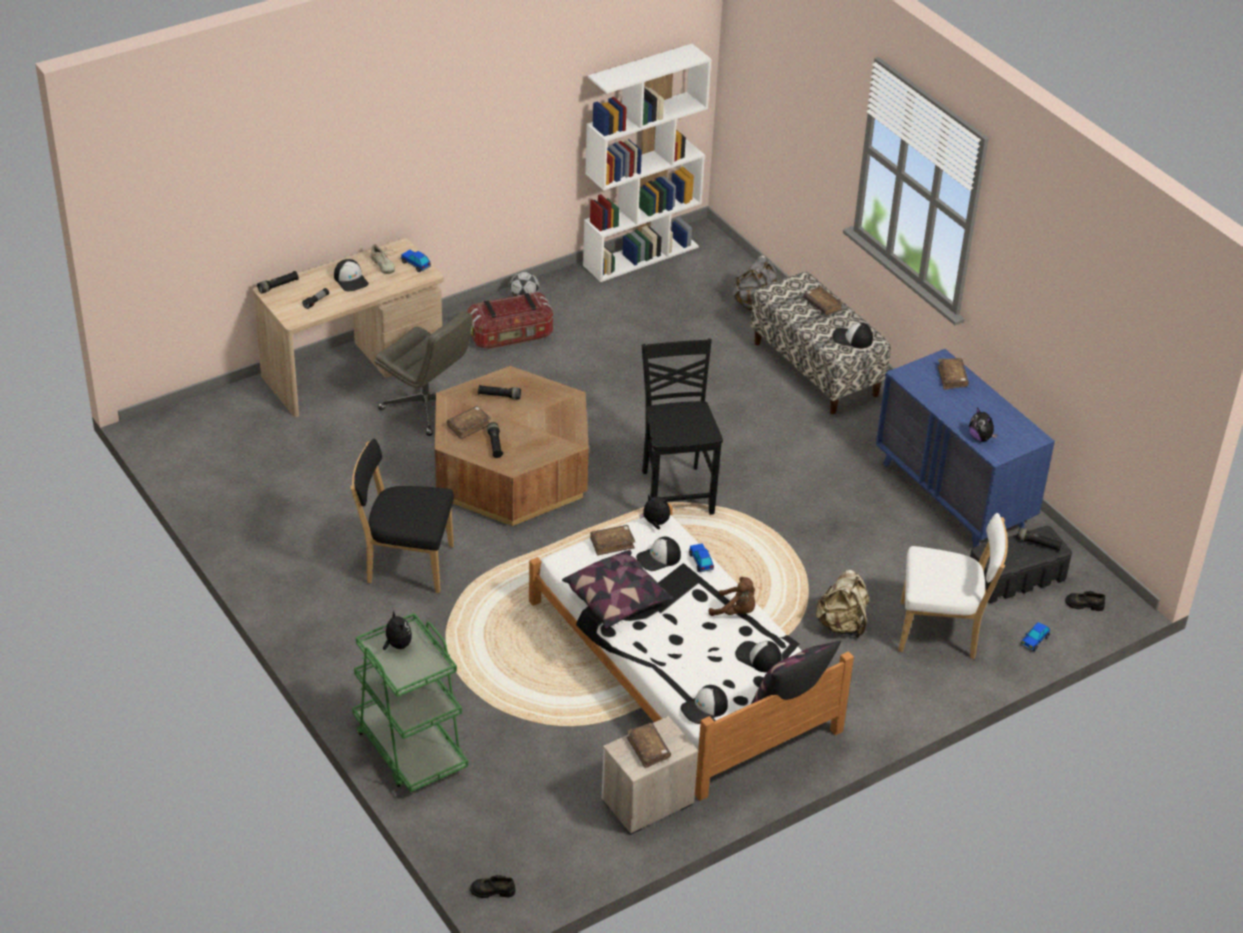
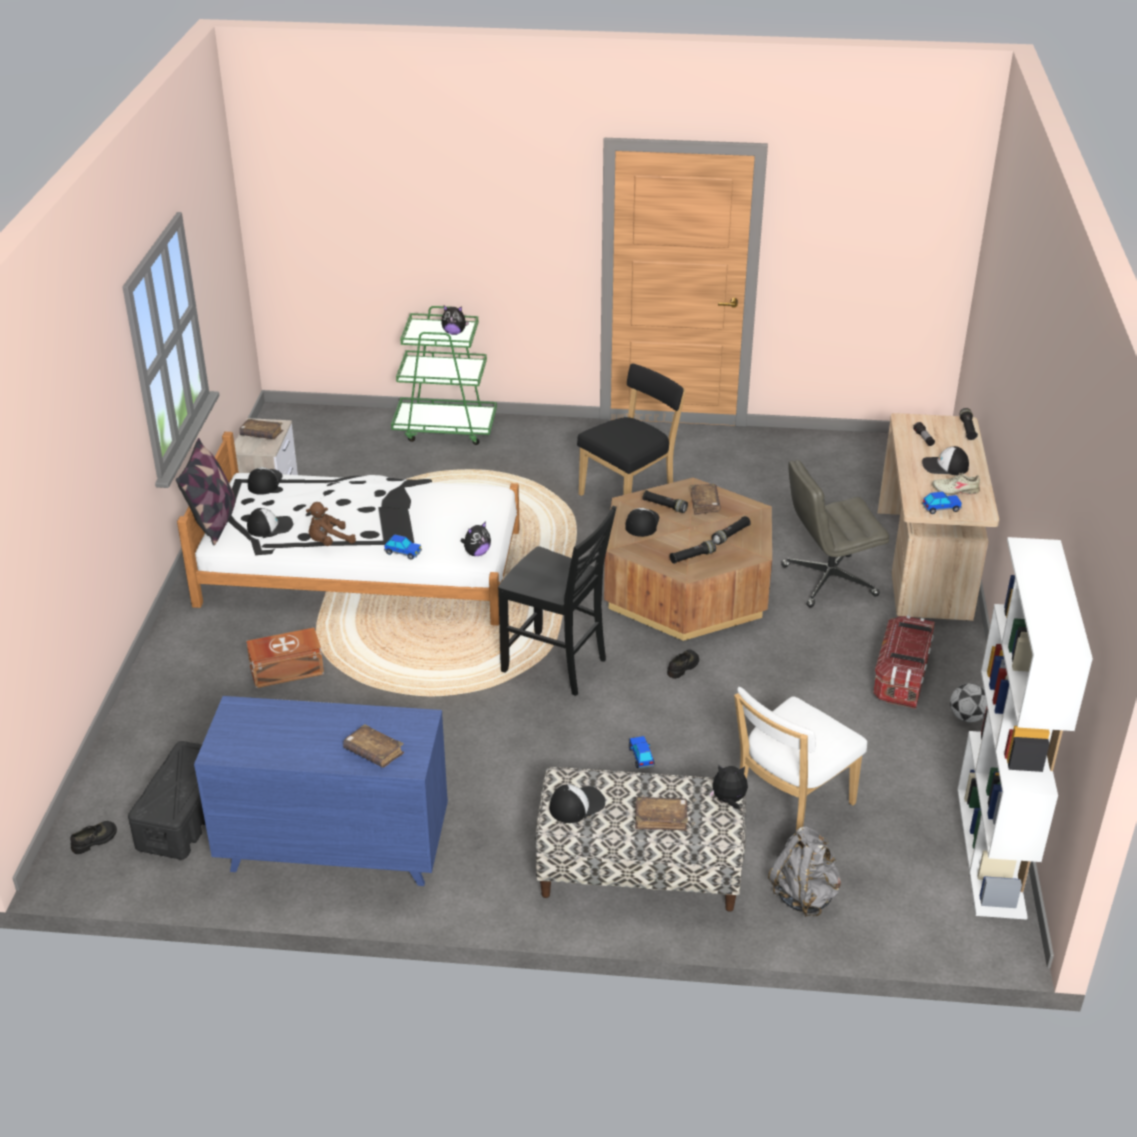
camera: 130 degrees right, 5 degrees down
(492, 890) = (293, 413): black shoe -> black shoe (683, 667)
(612, 543) = (481, 521): brown book -> none
(617, 600) = (418, 496): pillow -> none
(658, 558) = (435, 534): cap -> cap (641, 523)
(842, 625) = (285, 670): beige backpack -> brown storage box
(942, 631) = (199, 723): white chair -> white chair (789, 807)
(980, 437) = (269, 712): plush toy -> plush toy (728, 801)
(1034, 641) = (110, 774): toy car -> toy car (641, 757)
(1038, 544) = (167, 797): black flashlight -> black flashlight (692, 557)

